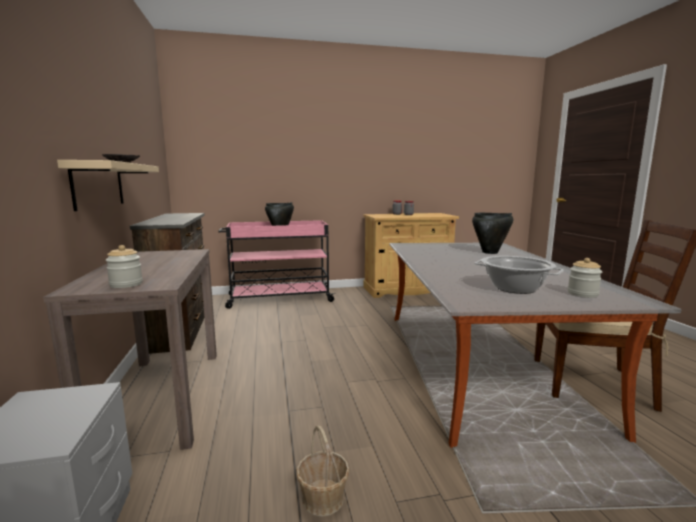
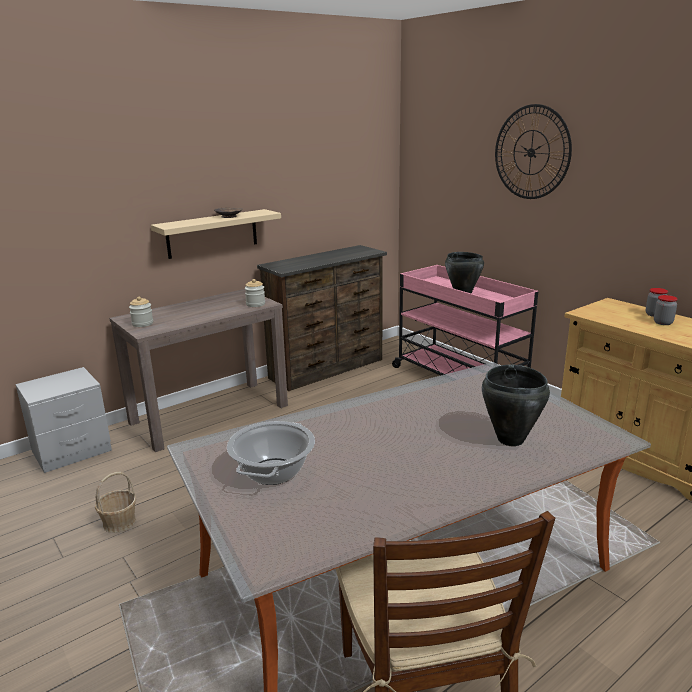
camera: 65 degrees right, 10 degrees up
(299, 134) = (531, 152): none -> wall clock
(582, 294) = (274, 519): jar -> jar (255, 304)

